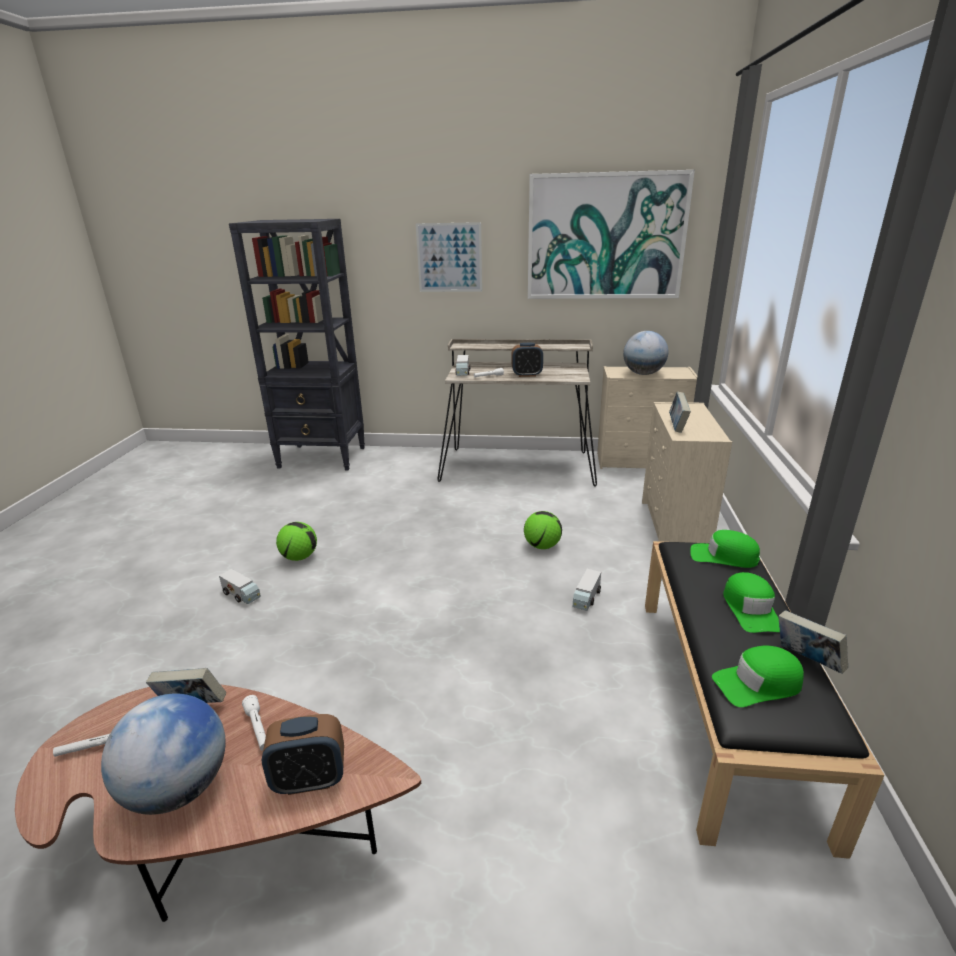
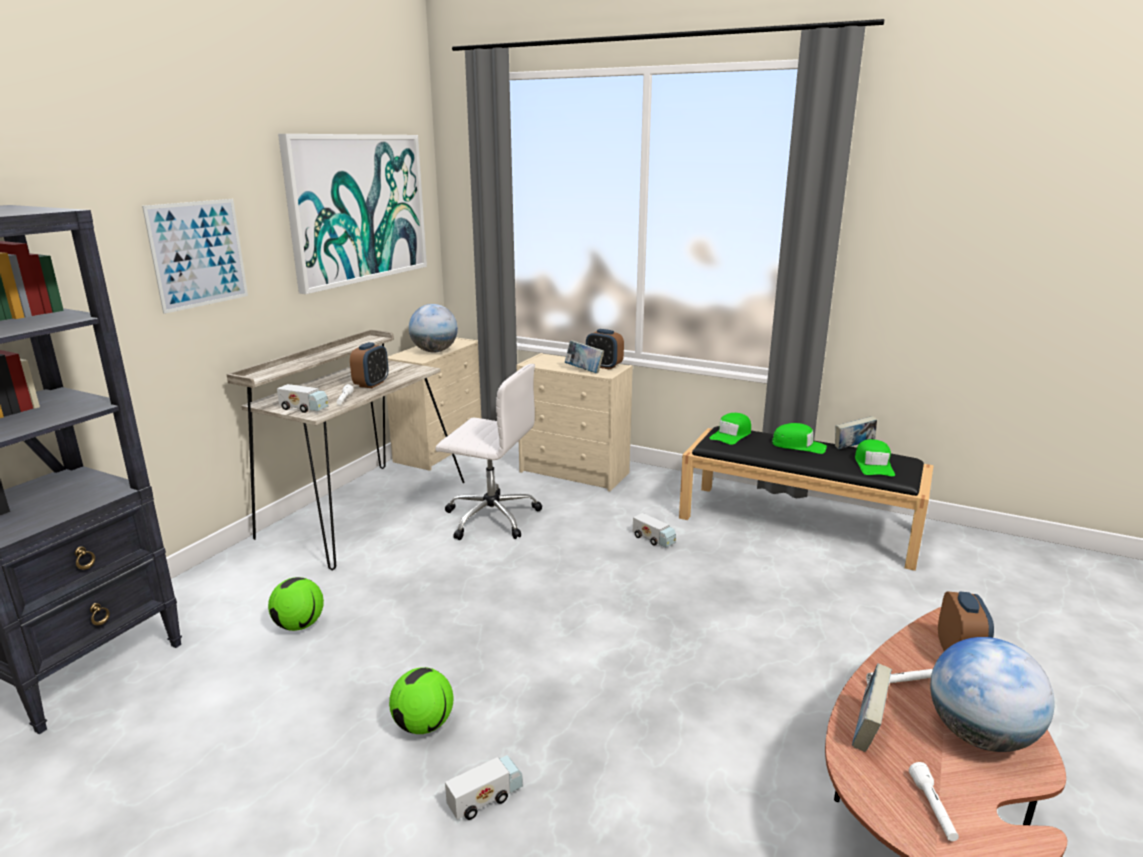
camera: 70 degrees left, 5 degrees down
(542, 546) = (552, 538): football -> football (299, 625)
(551, 511) = (490, 517): none -> white office chair
(706, 431) = (604, 366): none -> alarm clock

